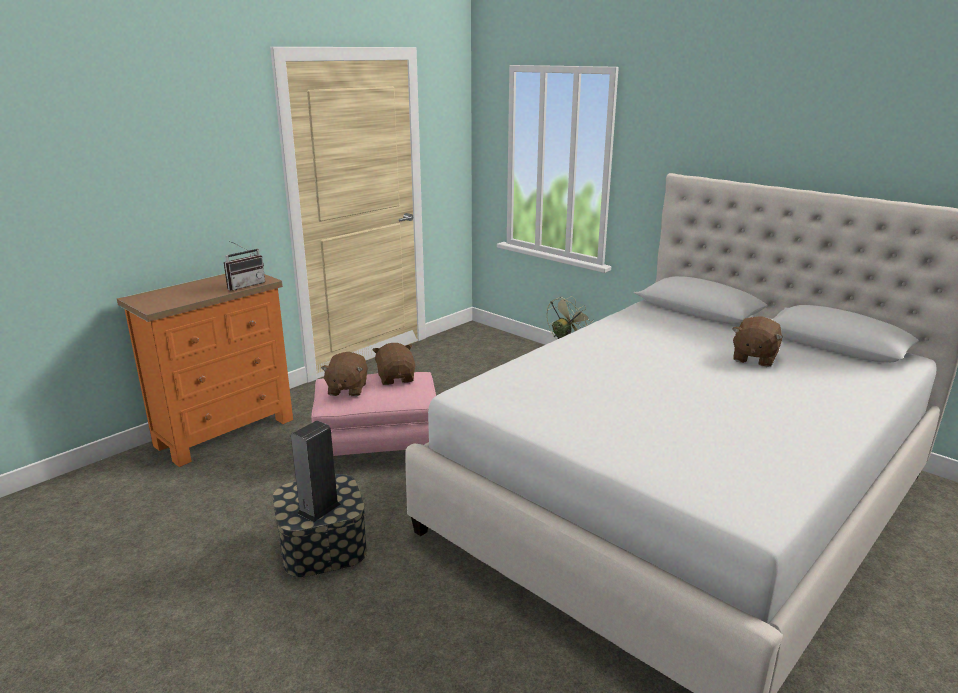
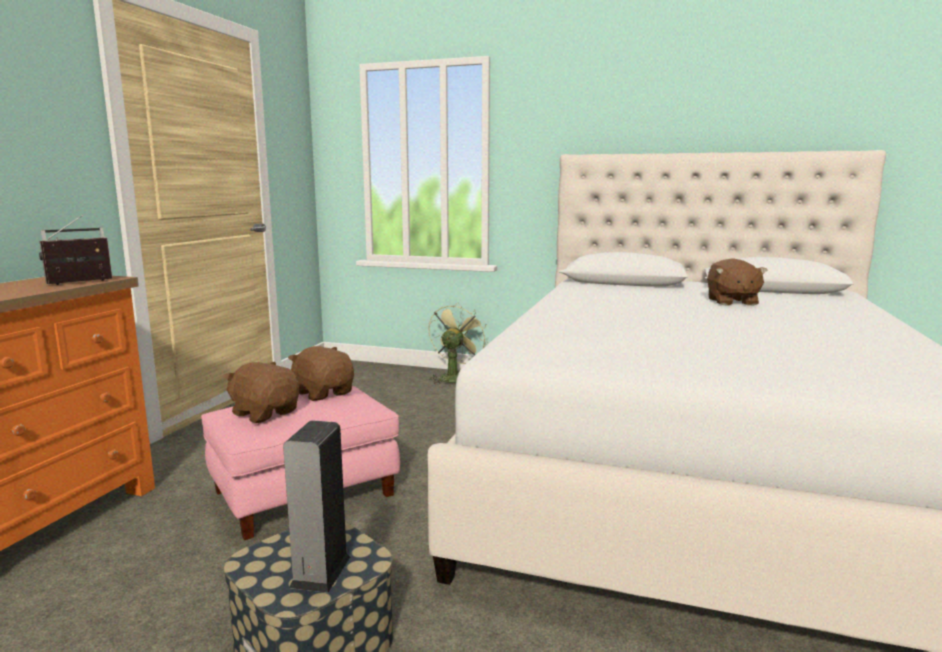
camera: 25 degrees left, 10 degrees down
(244, 285) = (80, 283): radio -> radio turned 150 degrees counterclockwise
(347, 389) = (265, 413): brown plush toy -> brown plush toy turned 150 degrees clockwise

